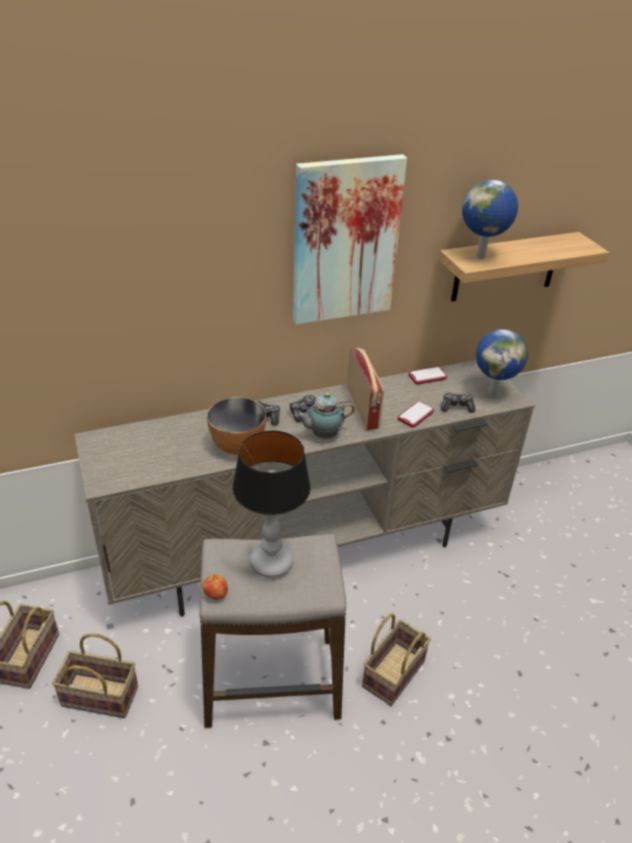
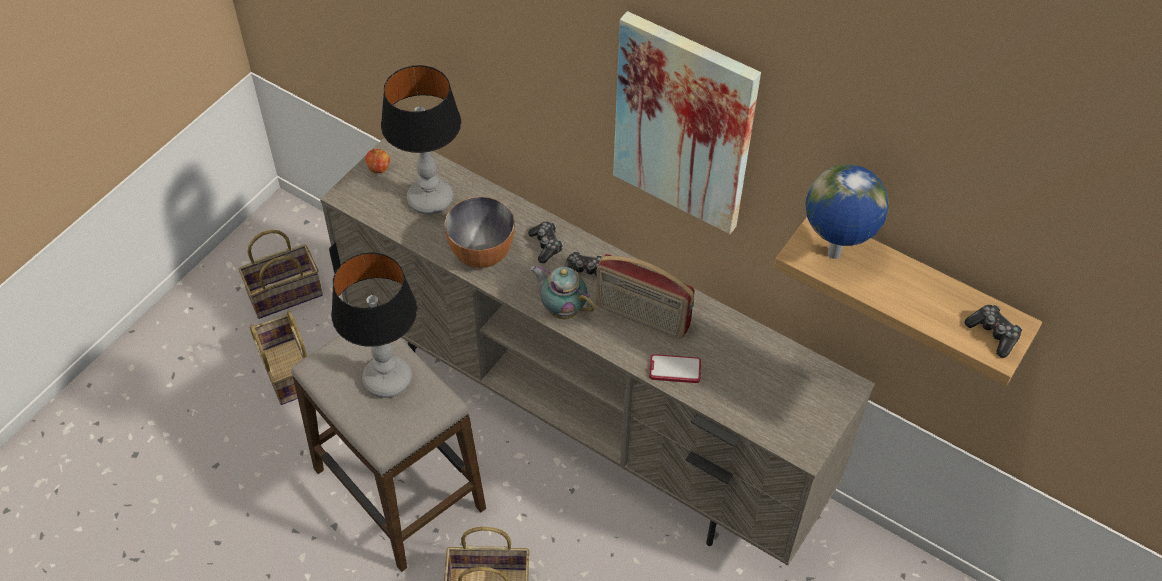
camera: 55 degrees right, 15 degrees up
(162, 446) = (430, 200): none -> table lamp
(215, 595) = (316, 363): apple -> apple (379, 168)
(363, 408) = (641, 317): radio -> radio turned 75 degrees clockwise
(427, 377) = (764, 343): phone -> none
(456, 407) = (730, 400): game controller -> game controller (993, 334)
(493, 393) = (795, 423): globe -> none

